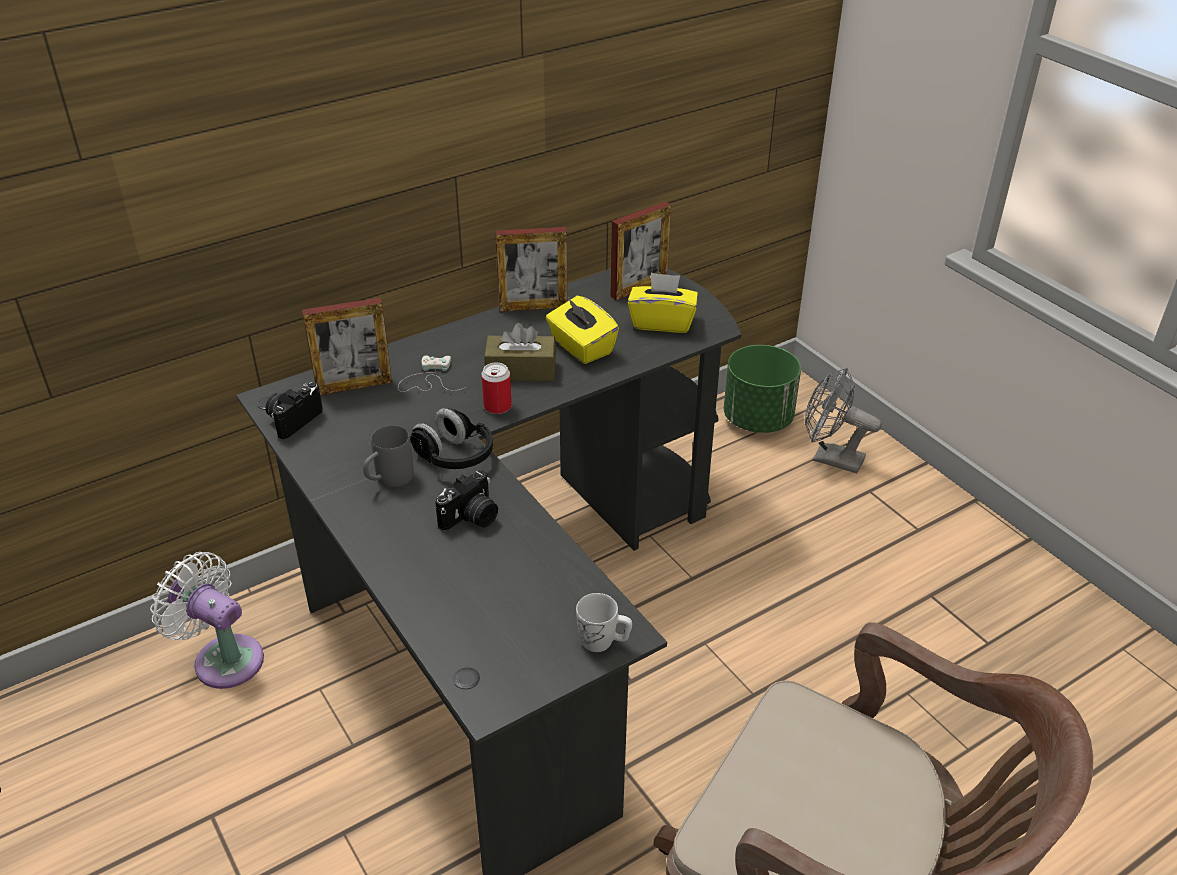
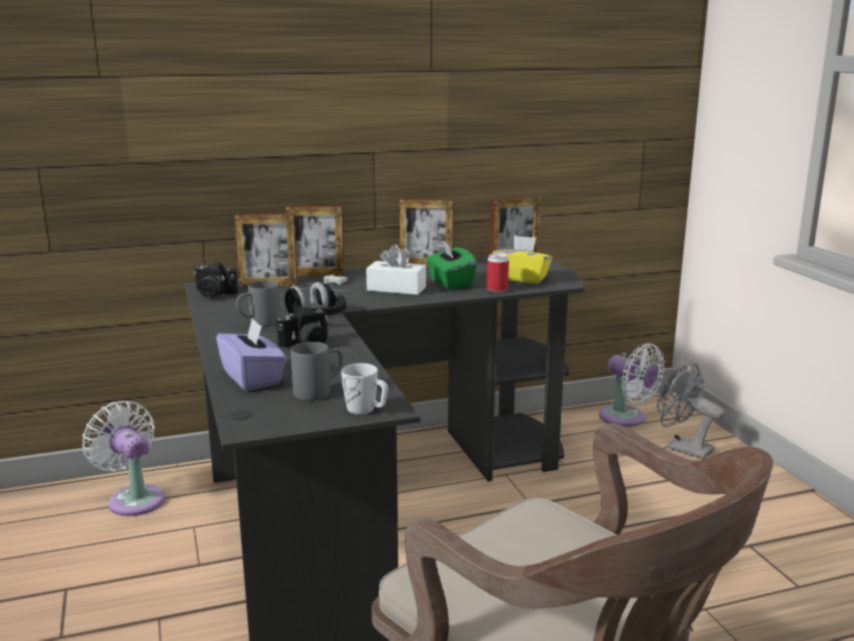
camera: 15 degrees right, 20 degrees down
(293, 419) = (213, 294): camera -> camera turned 120 degrees counterclockwise
(404, 350) = (316, 275): none -> picture frame
(443, 602) = (253, 378): none -> purple tissue box
(497, 406) = (366, 301): can -> can (497, 289)
(521, 370) = (396, 288): brown tissue box -> white tissue box
(534, 614) = (319, 391): none -> grey mug
(581, 347) = (450, 283): yellow tissue box -> green tissue box
(757, 419) = (626, 418): green planter -> white fan

